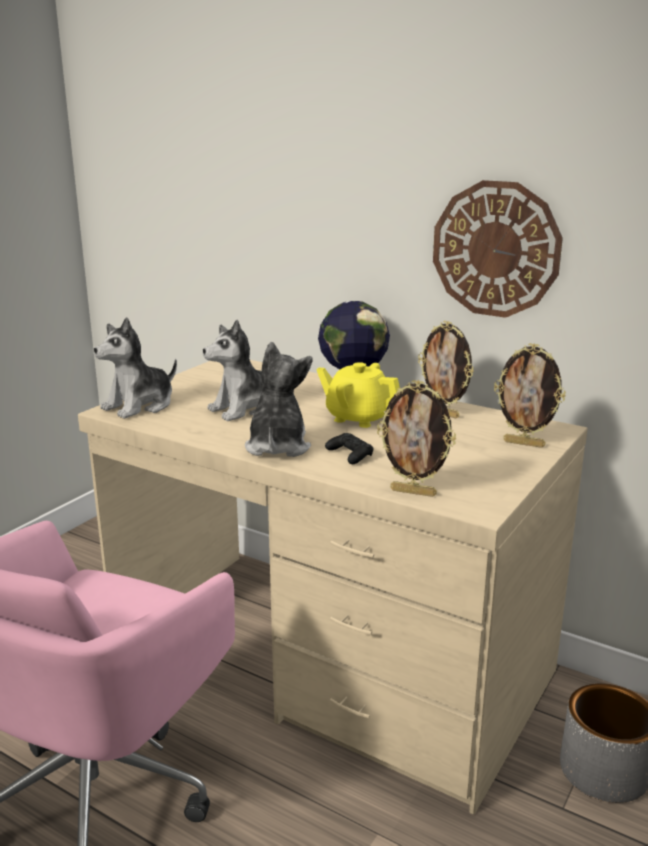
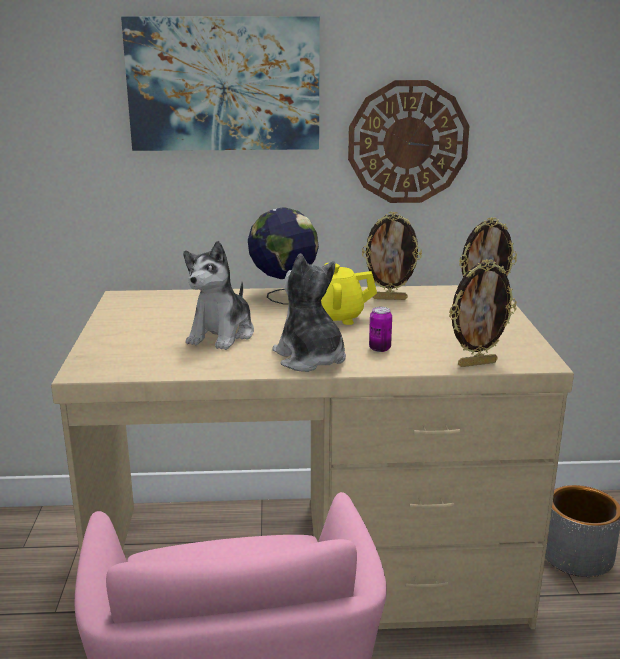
camera: 35 degrees left, 0 degrees up
(140, 405) = (108, 358): plush toy -> none
(326, 174) = (224, 84): none -> picture
(350, 454) = (379, 348): black game controller -> can

